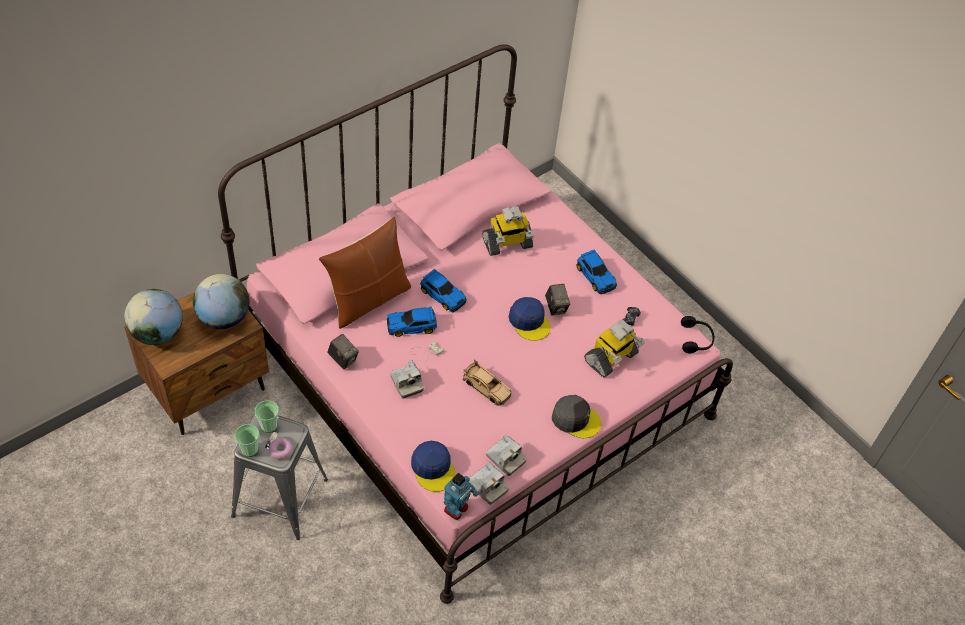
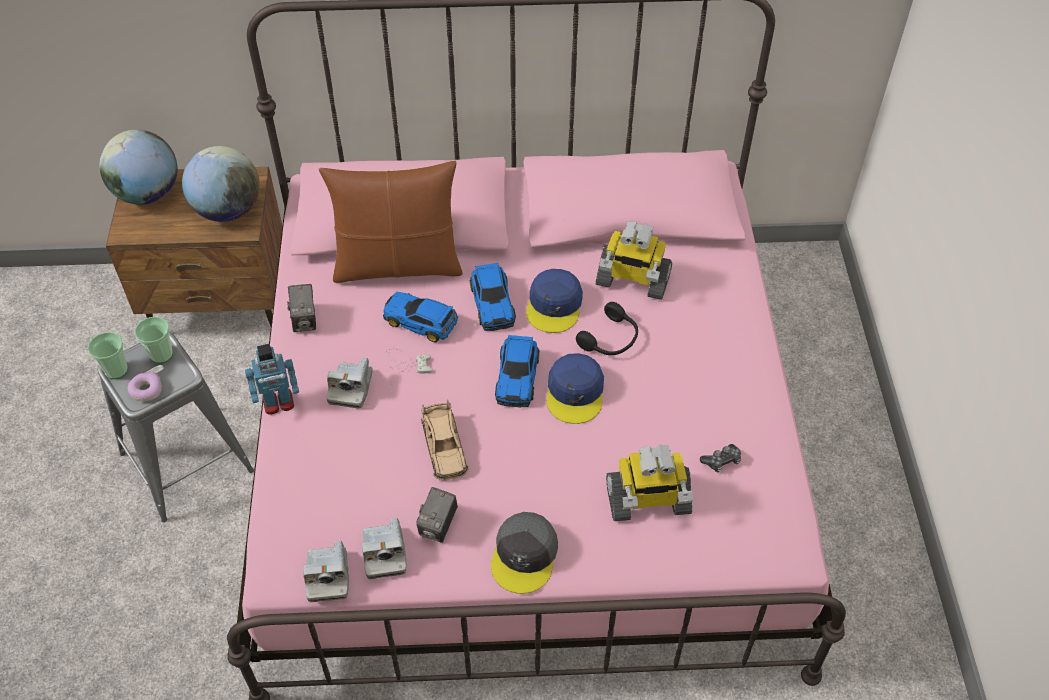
camera: 40 degrees right, 0 degrees up
(433, 468) = (286, 511): blue cap -> blue cap (554, 305)
(456, 509) = (266, 581): toy robot -> toy robot (278, 403)
(556, 307) = (628, 392): camera -> camera (438, 526)
(575, 419) = (525, 555): grey cap -> grey cap turned 45 degrees clockwise
(595, 275) = (721, 378): toy car -> toy car (517, 376)
(696, 339) = (800, 543): black headphones -> black headphones (611, 339)

